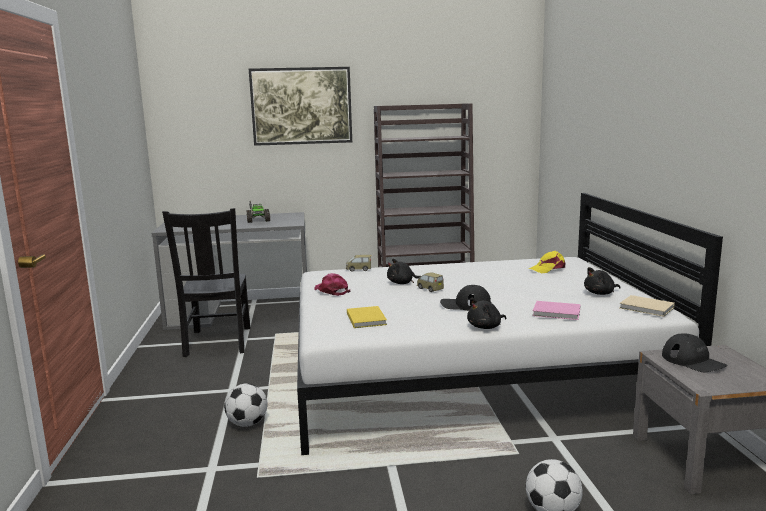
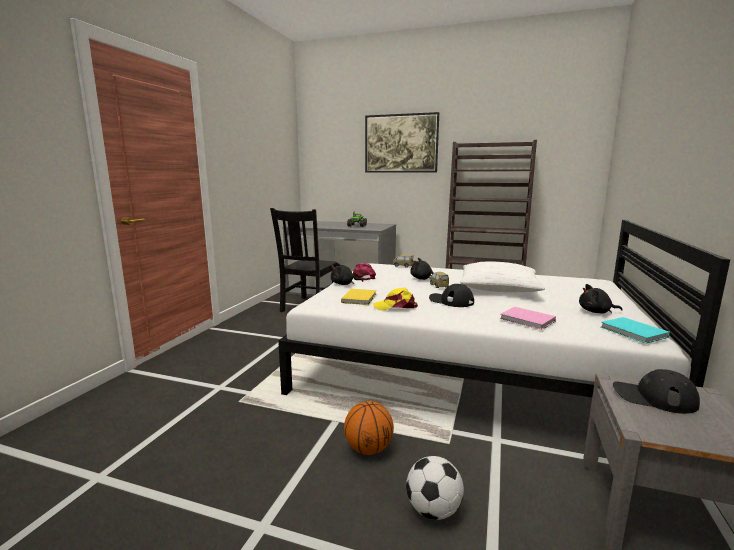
camera: 25 degrees right, 0 degrees up
(247, 423) = (272, 363): football -> none
(450, 481) = (368, 449): none -> basketball
(486, 327) = (446, 320): black plush toy -> black plush toy (344, 284)
(493, 283) = (498, 289): none -> white pillow
(548, 269) = (566, 285): yellow cap -> yellow cap (396, 306)
(647, 308) = (634, 332): beige book -> turquoise book
(693, 361) = (653, 397): black cap -> black cap turned 120 degrees clockwise

